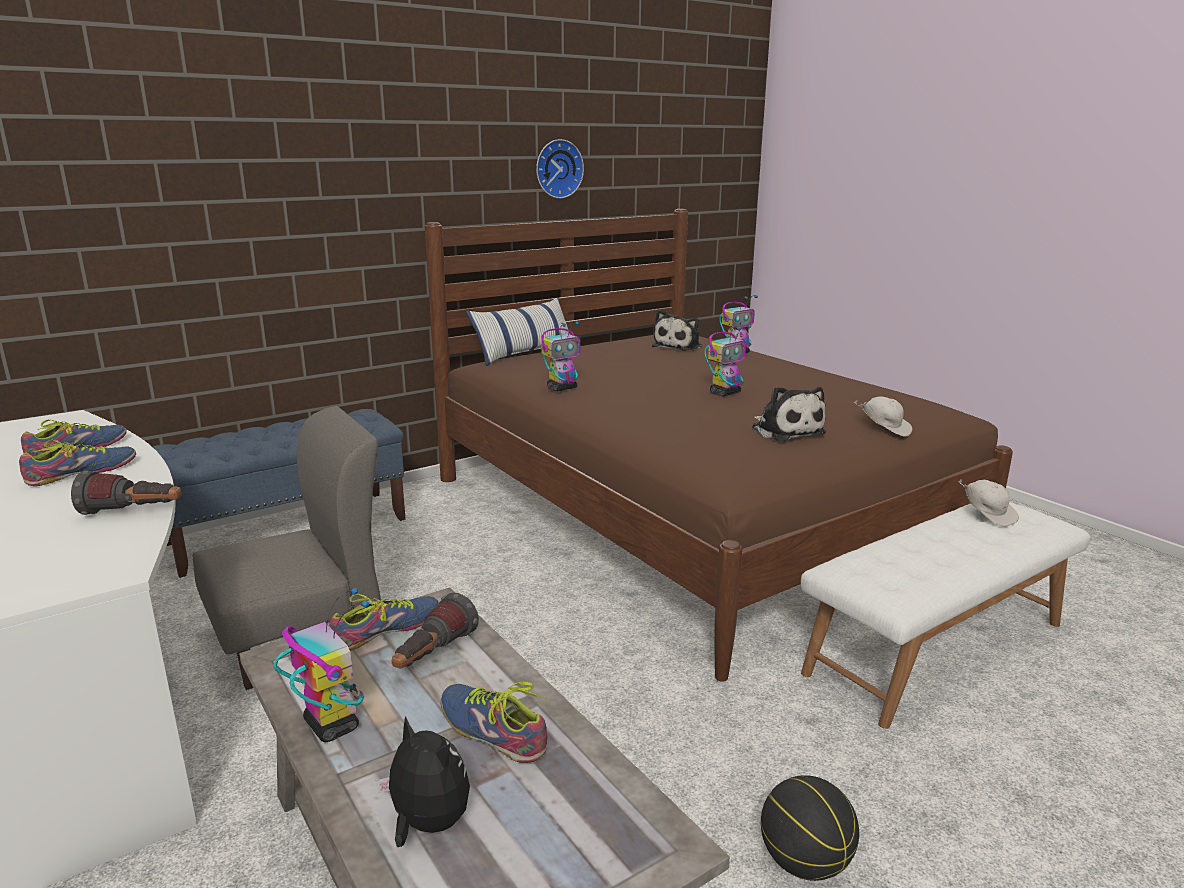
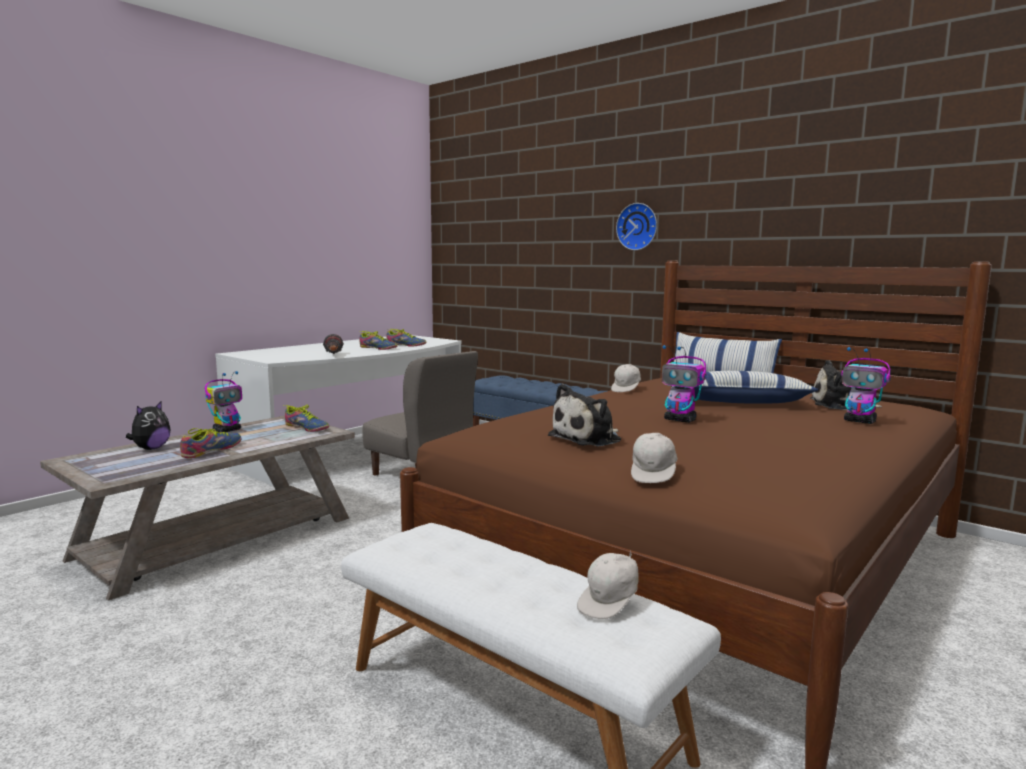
camera: 75 degrees right, 10 degrees down
(432, 656) = (280, 436): flashlight -> none
(557, 169) = (812, 217): wall clock -> wall clock (638, 226)
(562, 388) = (626, 389): toy robot -> white cap
(660, 366) = (739, 403): none -> pillow
(804, 863) = (206, 630): basketball -> none

